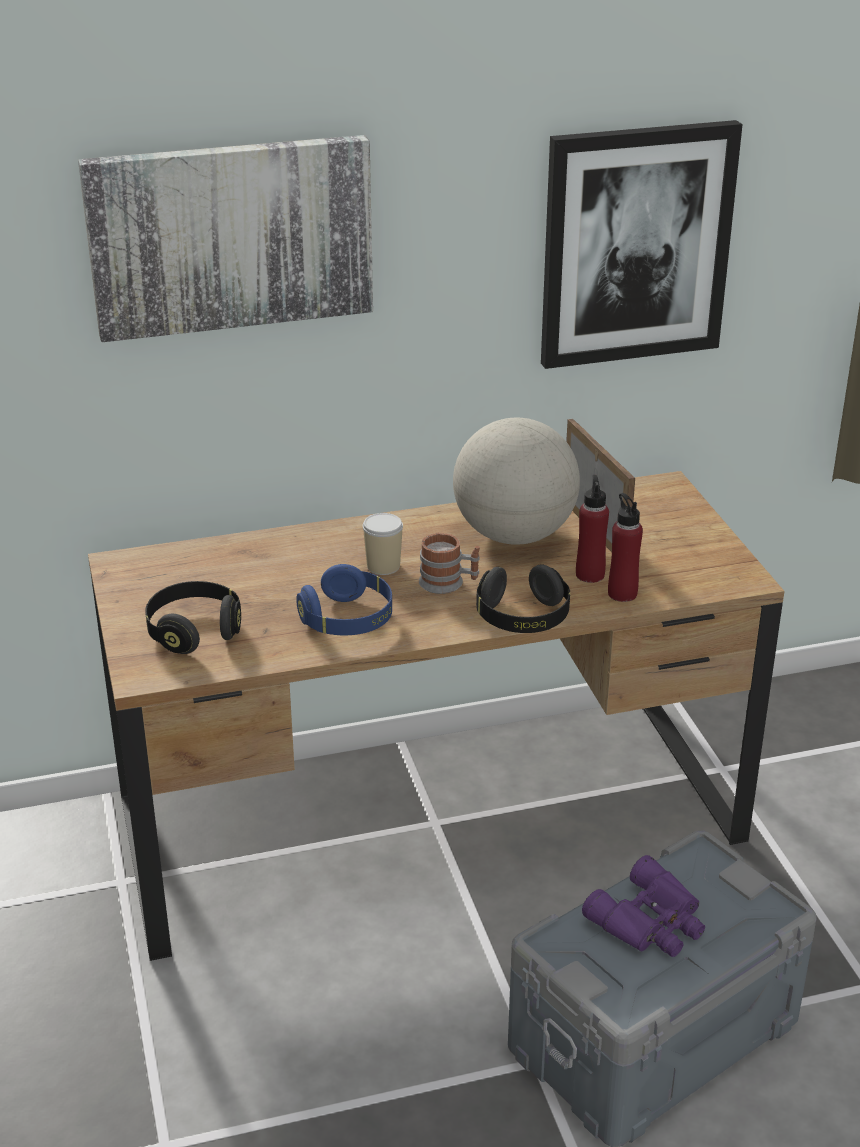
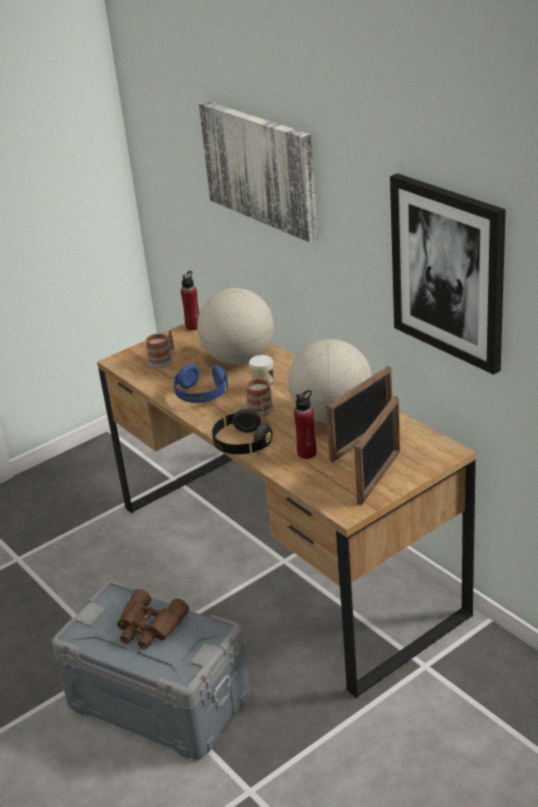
camera: 70 degrees right, 0 degrees up
(194, 631) = (163, 359): black headphones -> mug
(276, 566) = (238, 359): none -> globe
(622, 593) = (294, 470): red bottle -> red bottle (193, 326)
(651, 922) = (149, 627): purple binoculars -> brown binoculars
(688, 541) = (379, 477): none -> picture frame

